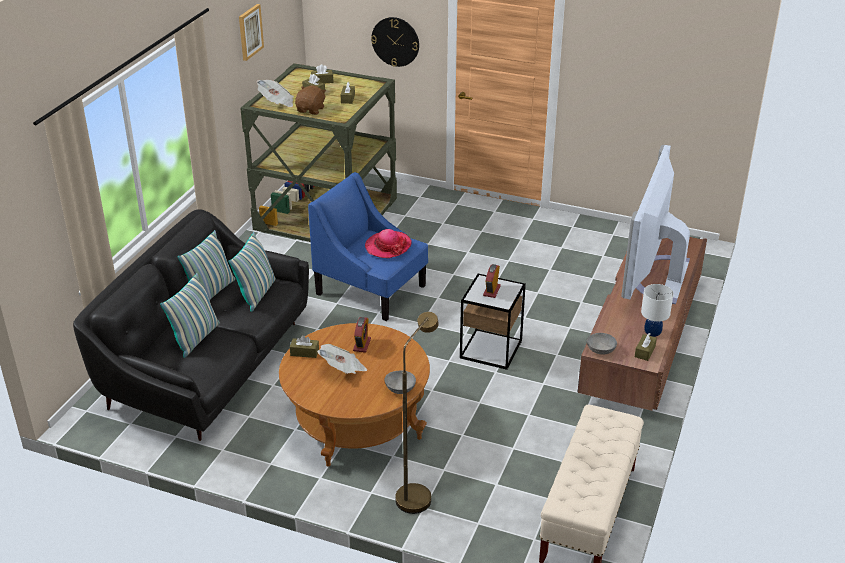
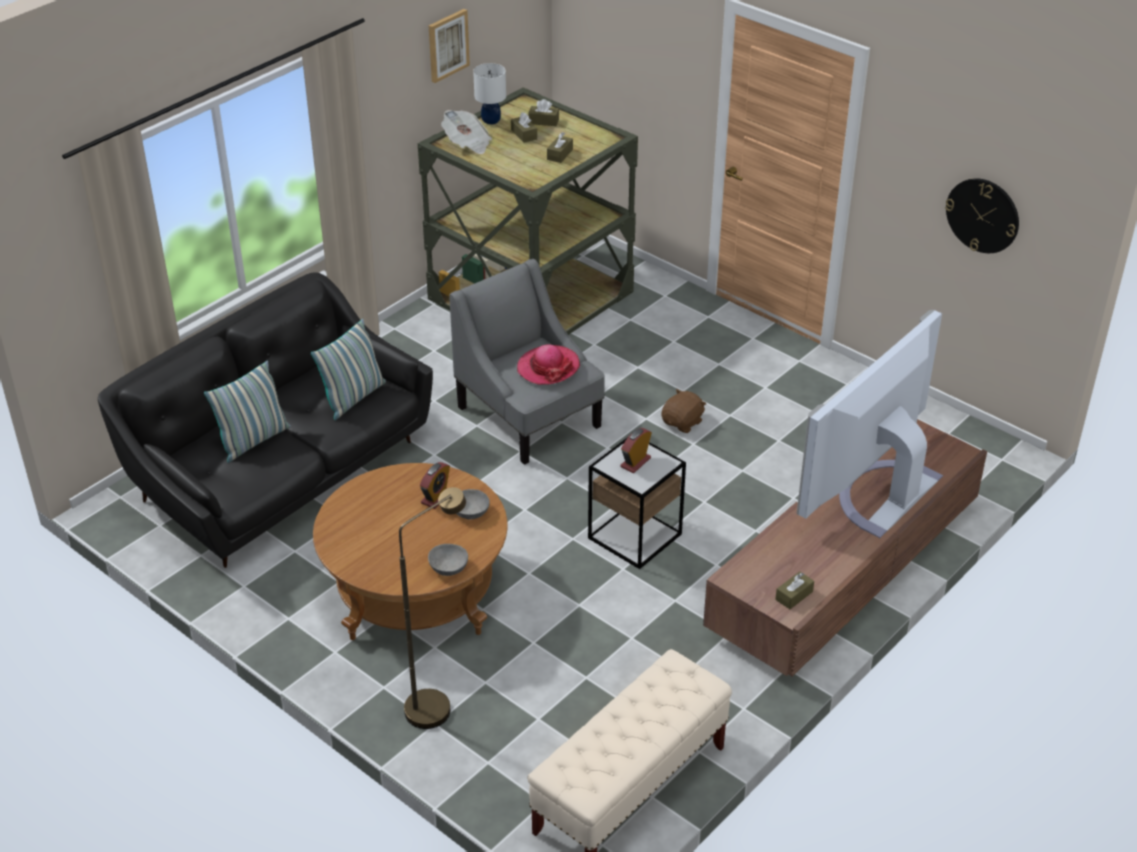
camera: 20 degrees right, 5 degrees up
(211, 292) = (303, 383): pillow -> none
(304, 352) = (363, 491): brown tissue box -> none
(311, 110) = (503, 163): brown plush toy -> brown plush toy (683, 423)
(343, 369) = (395, 525): newspaper -> none
(371, 290) = (529, 416): blue armchair -> grey armchair
(395, 41) = (657, 81): wall clock -> wall clock (982, 215)
(601, 350) = (737, 579): grey bowl -> grey bowl (470, 512)
(653, 333) = (821, 573): white table lamp -> white table lamp (491, 122)

